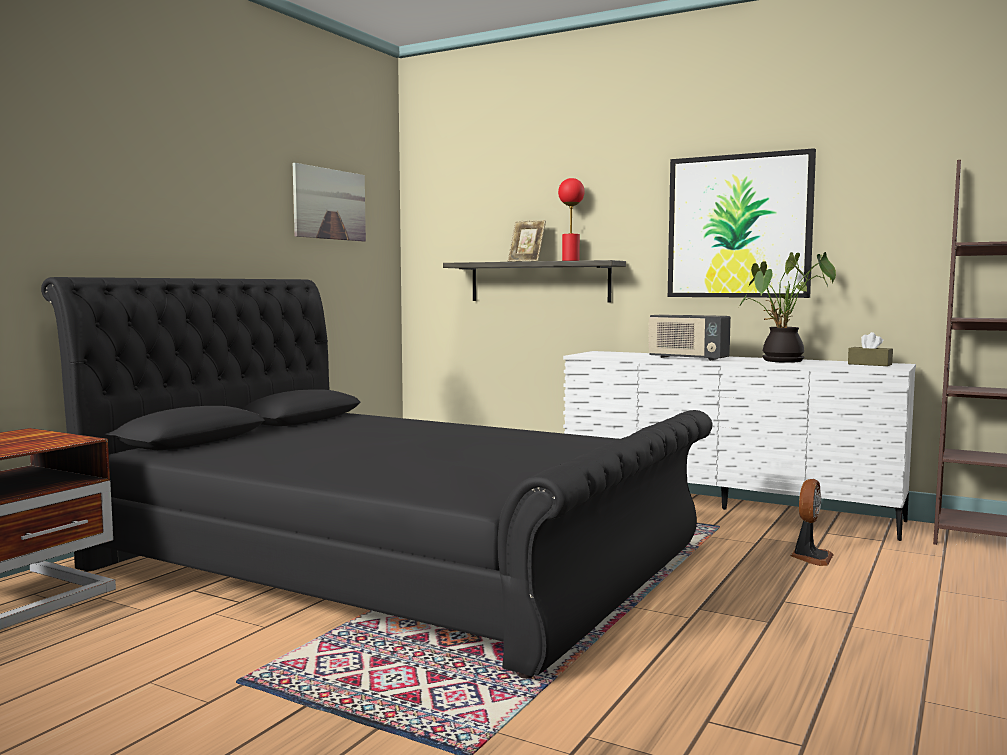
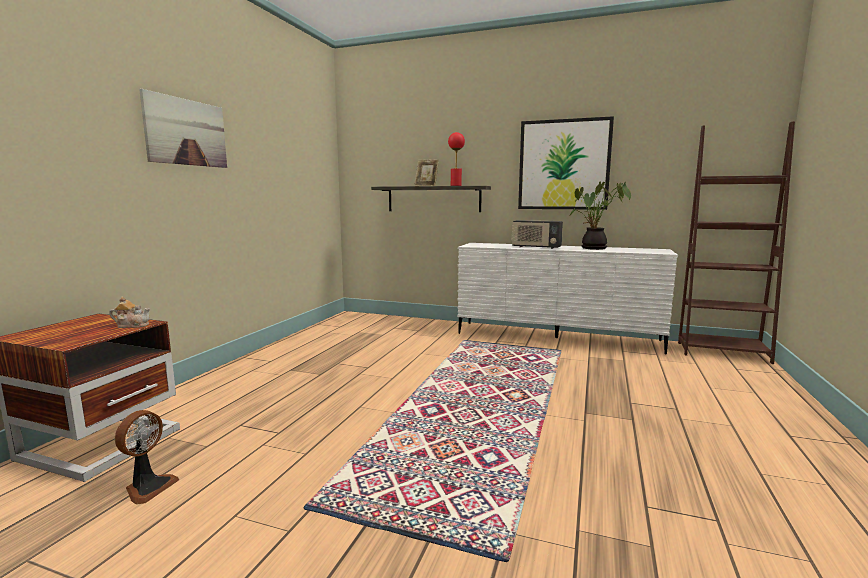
camera: 10 degrees left, 5 degrees up
(64, 441) = (132, 325): none -> teapot
(329, 204) = (296, 146): picture -> picture (186, 132)
(390, 557) = (369, 387): black bed -> none
(810, 557) = (625, 369): fan -> fan (148, 487)
(869, 364) = (647, 250): brown tissue box -> none

